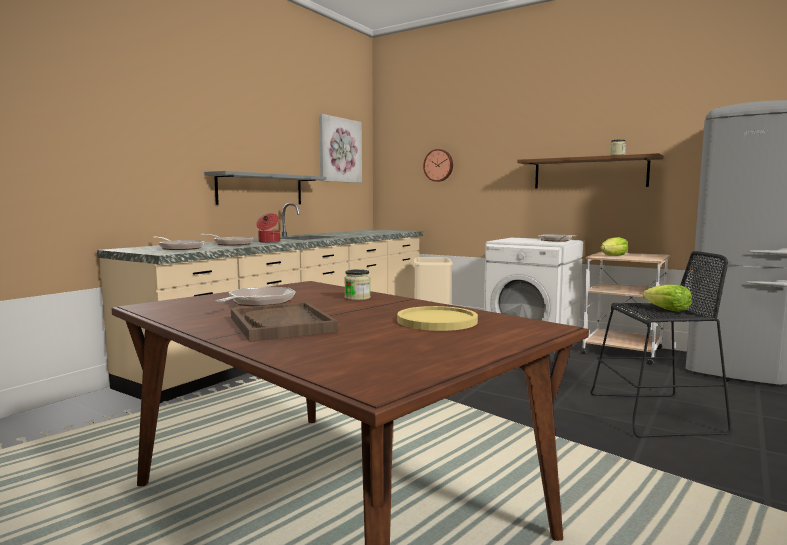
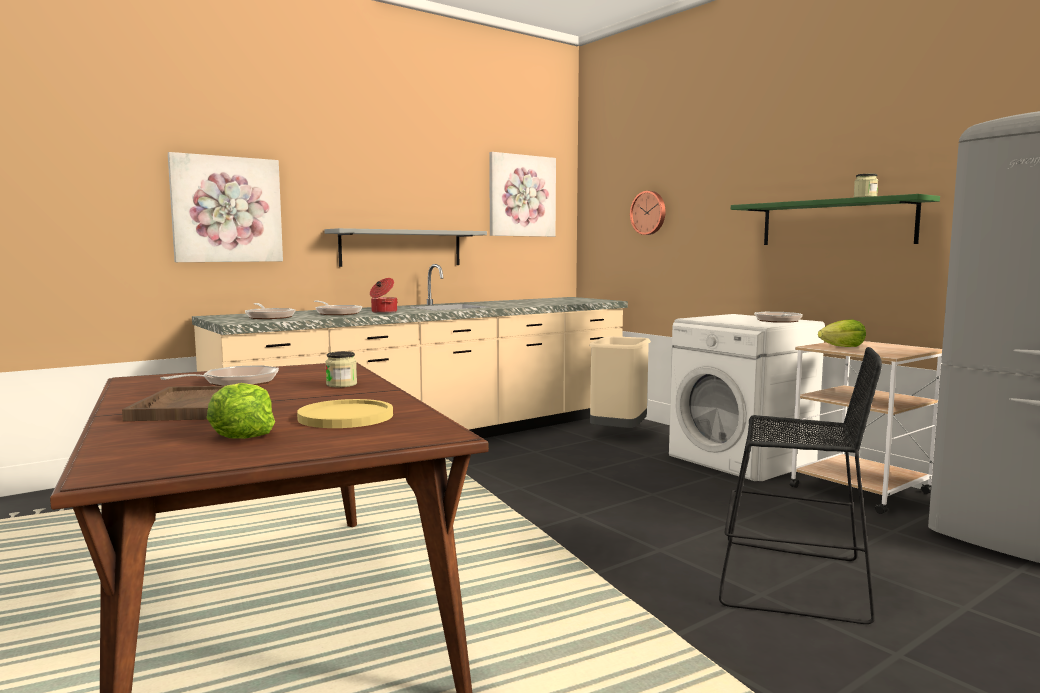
camera: 20 degrees right, 0 degrees up
(124, 151) = (226, 209): none -> picture
(589, 173) = (836, 223): brown shelf -> green shelf
(668, 310) = (809, 431): lettuce -> lettuce (241, 434)

